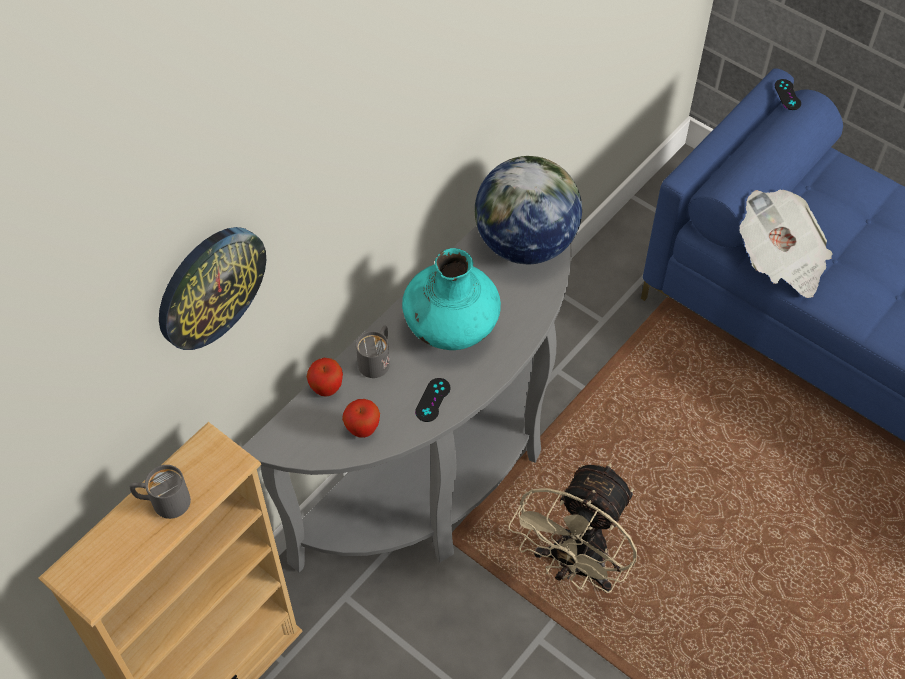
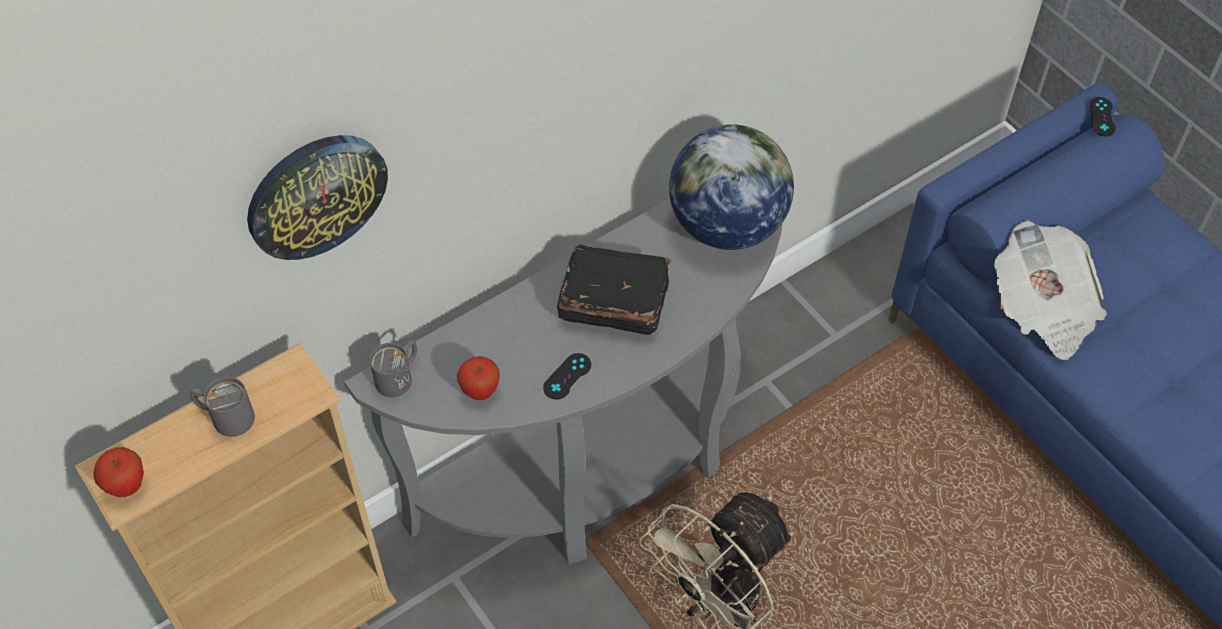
camera: 15 degrees right, 0 degrees up
(327, 389) = (456, 338): apple -> apple (127, 486)
(377, 359) = (521, 318): grey mug -> grey mug (399, 376)
(450, 328) = (612, 301): turquoise vase -> black book

